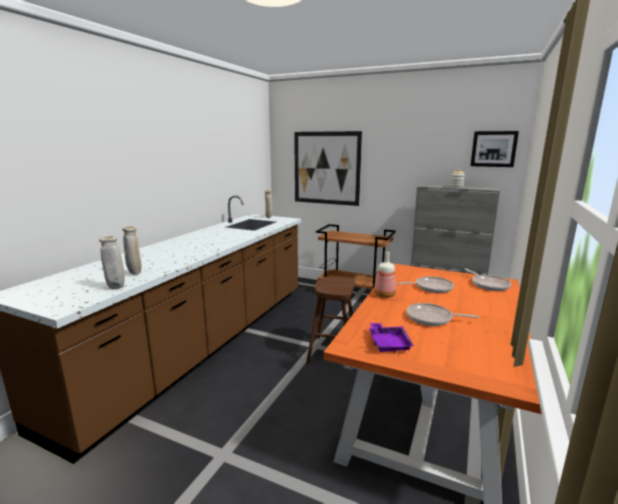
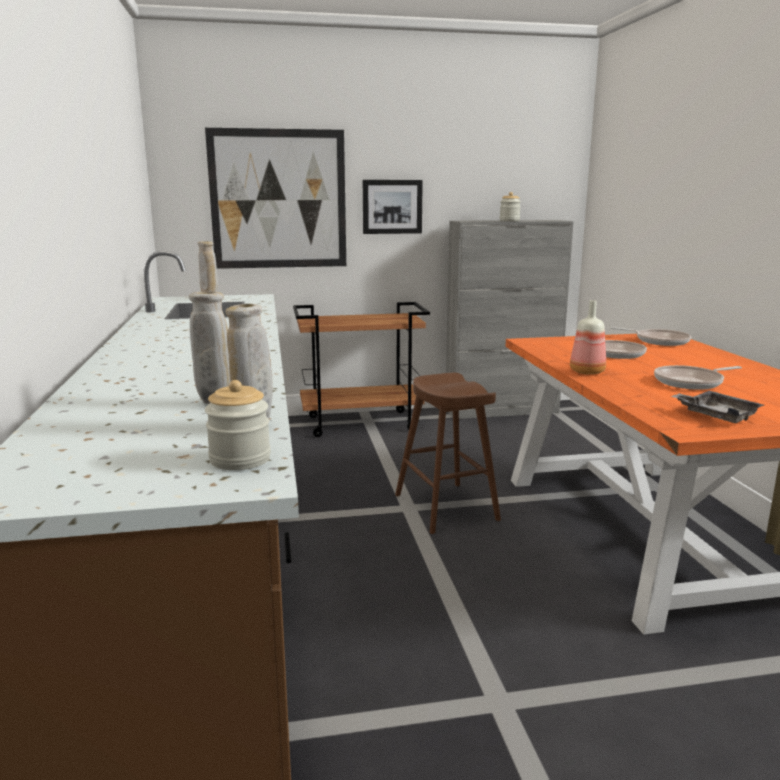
camera: 35 degrees left, 0 degrees up
(80, 300) = (240, 459): none -> jar
(388, 343) = (716, 415): purple tray -> grey tray
(493, 149) = (546, 162): picture -> picture (392, 206)

